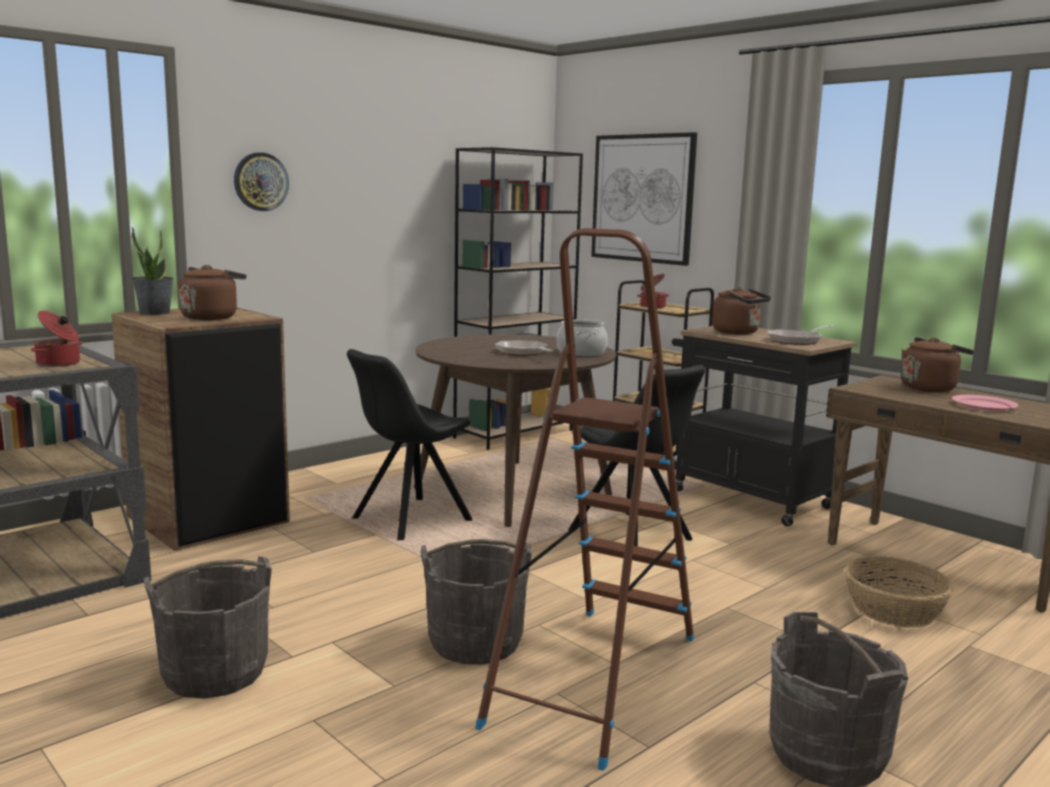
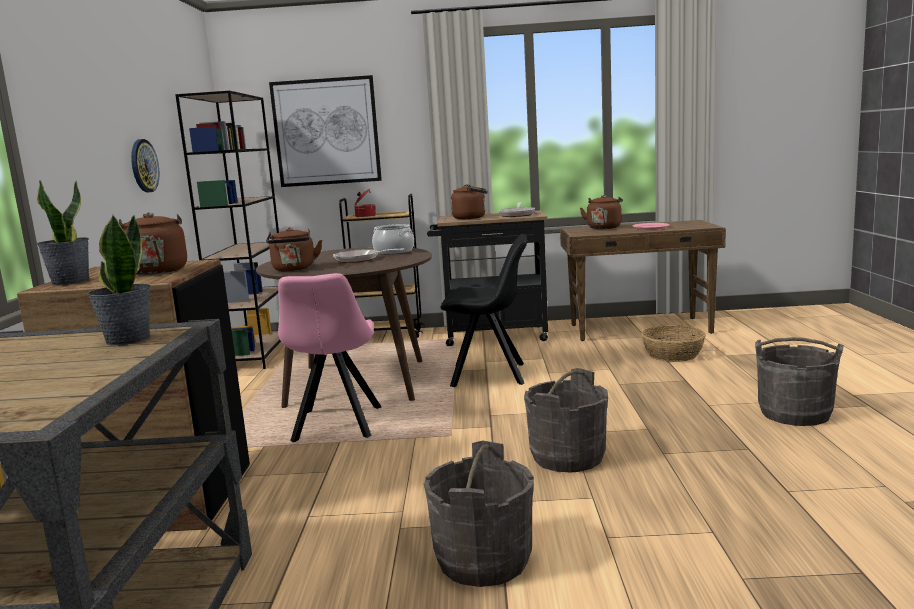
camera: 45 degrees left, 0 degrees up
(59, 364) = (127, 340): cooking pot -> potted plant
(260, 182) = (68, 129): wall clock -> wall clock (143, 166)
(410, 519) = (336, 424): black chair -> pink chair
(447, 347) = (294, 269): none -> brown kettle
(595, 677) = (657, 438): brown step ladder -> none

